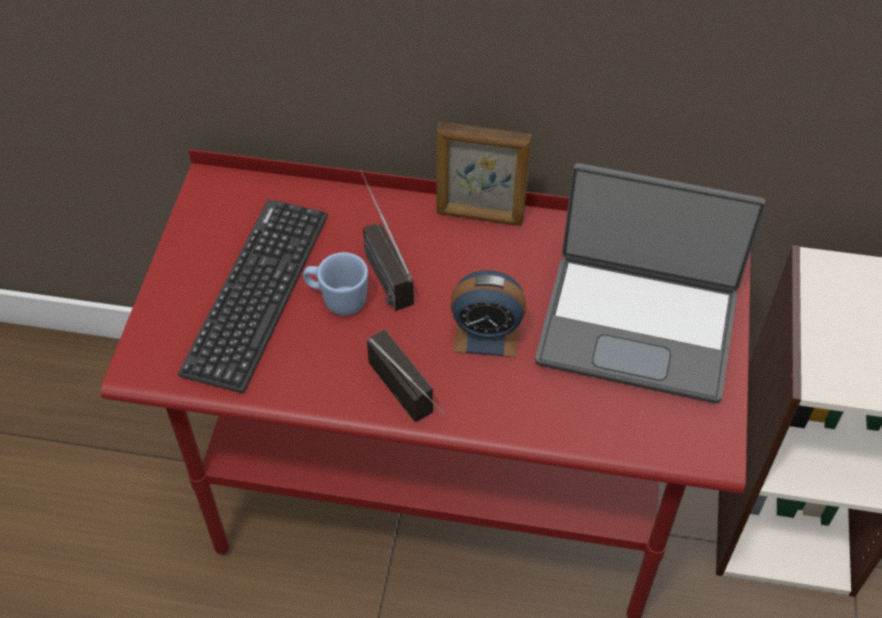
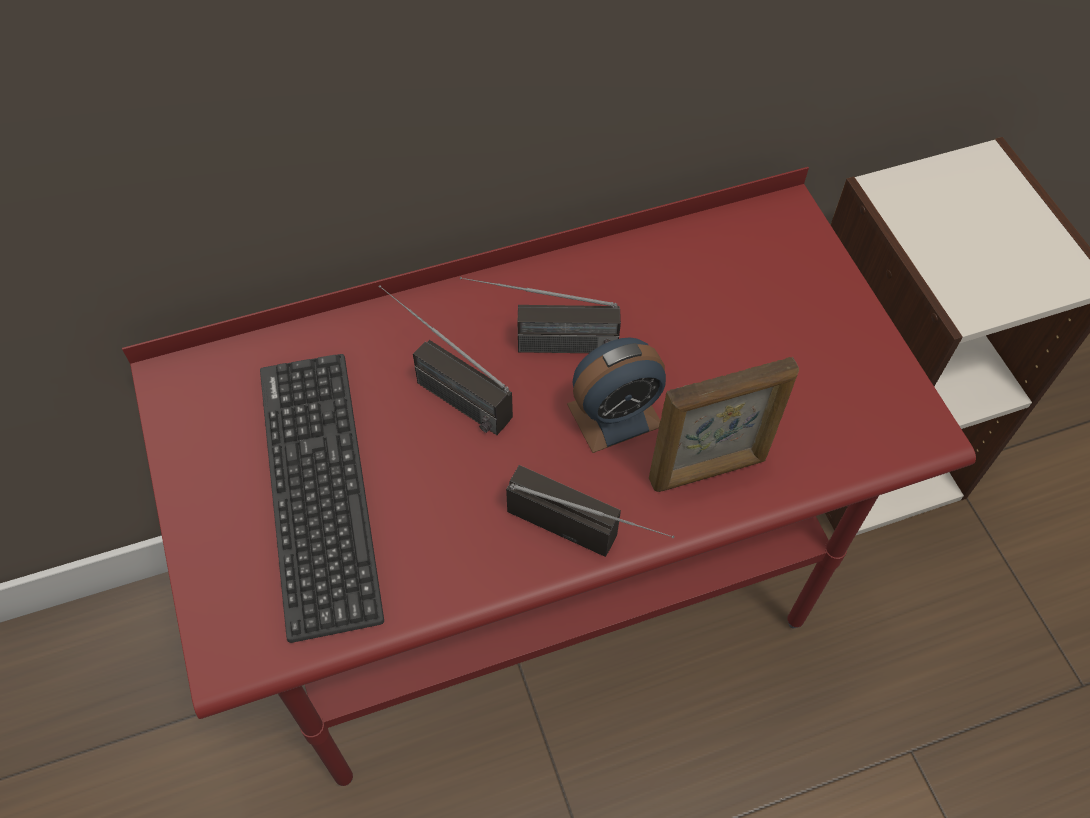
camera: 30 degrees left, 5 degrees up
(337, 300) = (421, 453): blue mug -> none
(466, 265) = (540, 345): none -> radio
(480, 216) = (518, 282): picture frame -> picture frame (708, 470)
(638, 326) = (762, 331): laptop -> none

